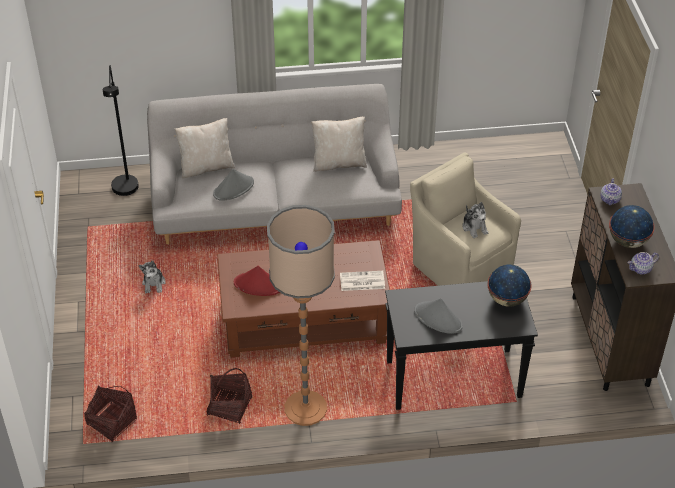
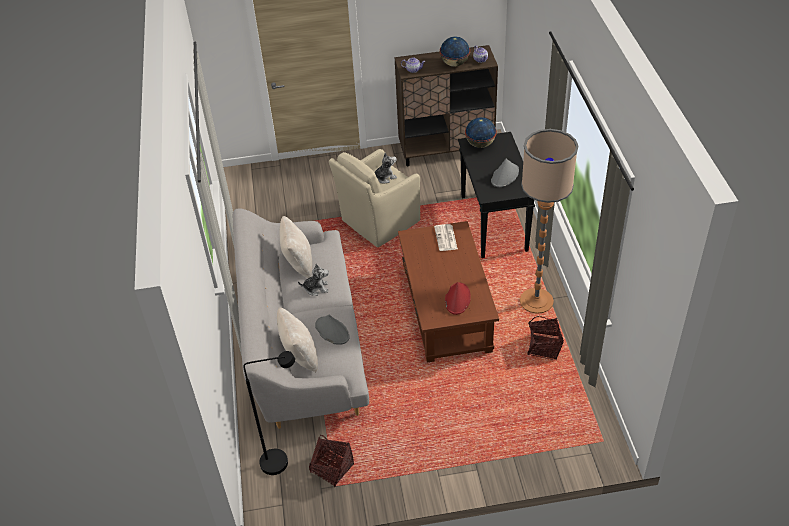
camera: 90 degrees left, 0 degrees up
(111, 422) = (576, 424): basket -> basket (332, 469)
(154, 283) = (411, 418): plush toy -> plush toy (316, 288)

